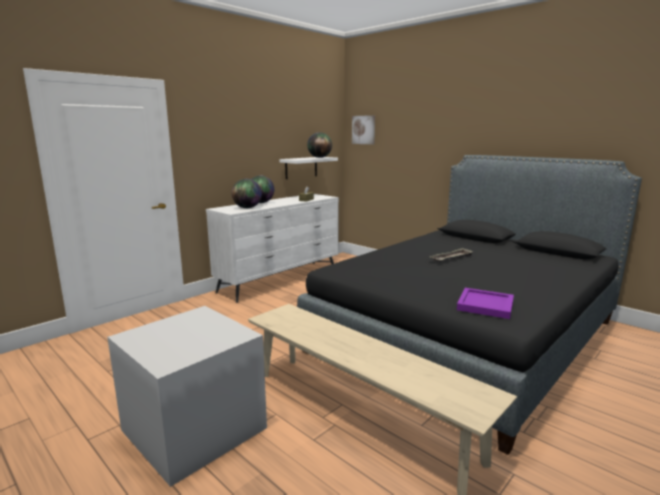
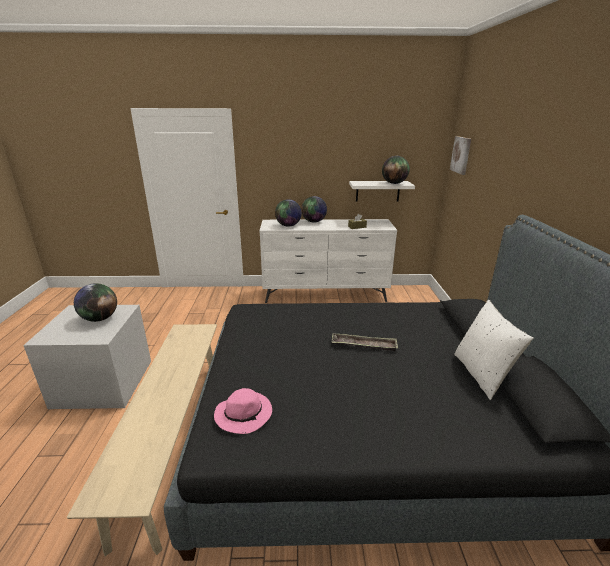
camera: 45 degrees right, 10 degrees up
(192, 327) = (100, 318): none -> globe
(484, 305) = (244, 414): purple tray -> pink hat
(521, 250) = (481, 374): none -> white pillow

